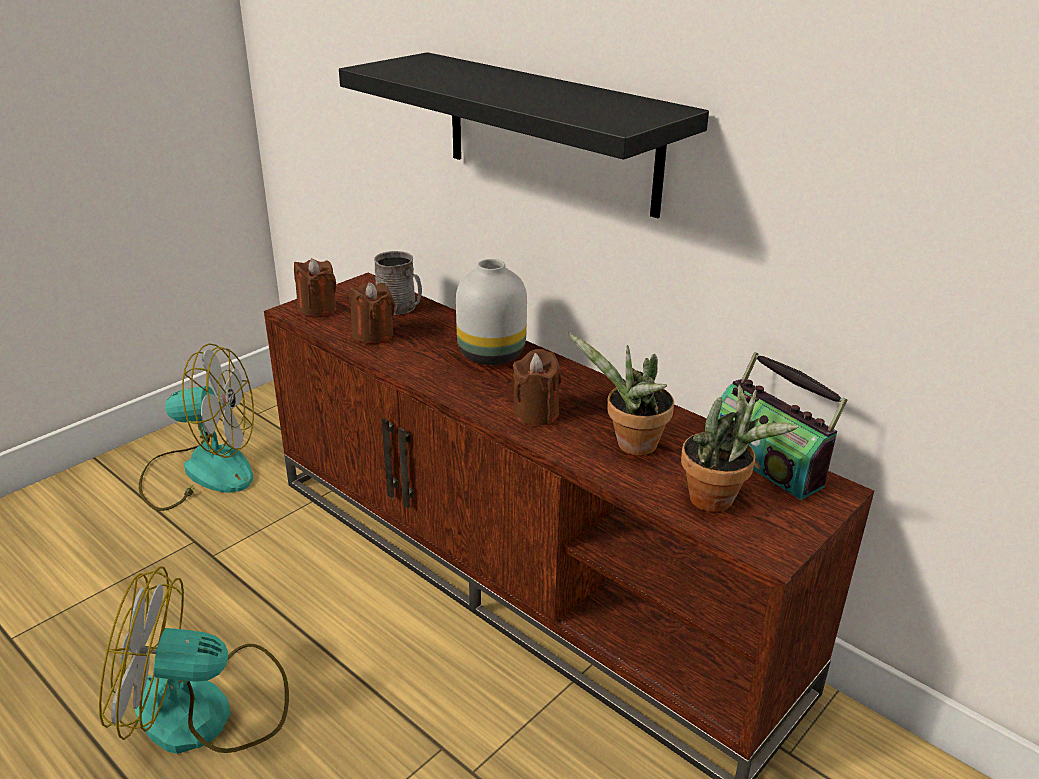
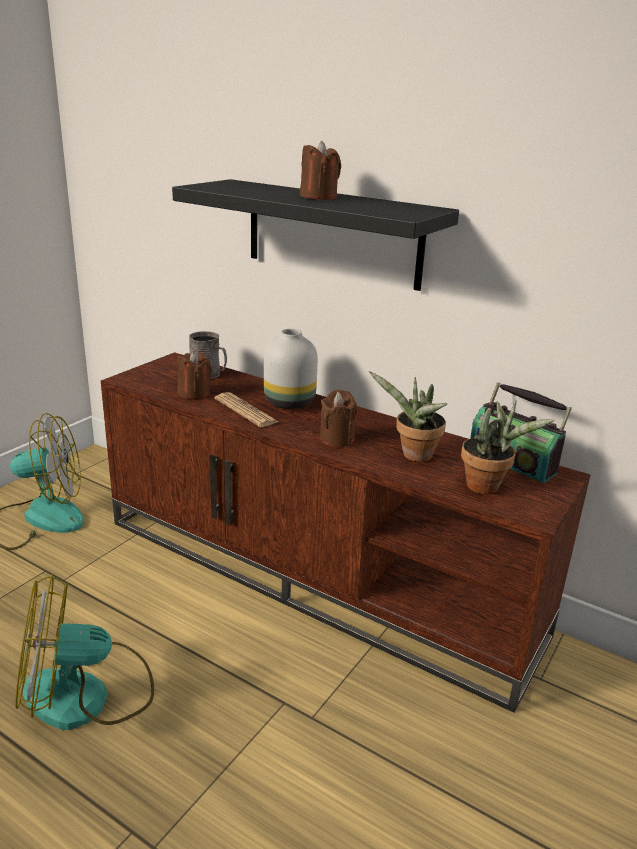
camera: 10 degrees left, 5 degrees down
(317, 309) = (143, 378): brown candle -> brown candle (319, 197)
(430, 364) = (246, 411): none -> newspaper

